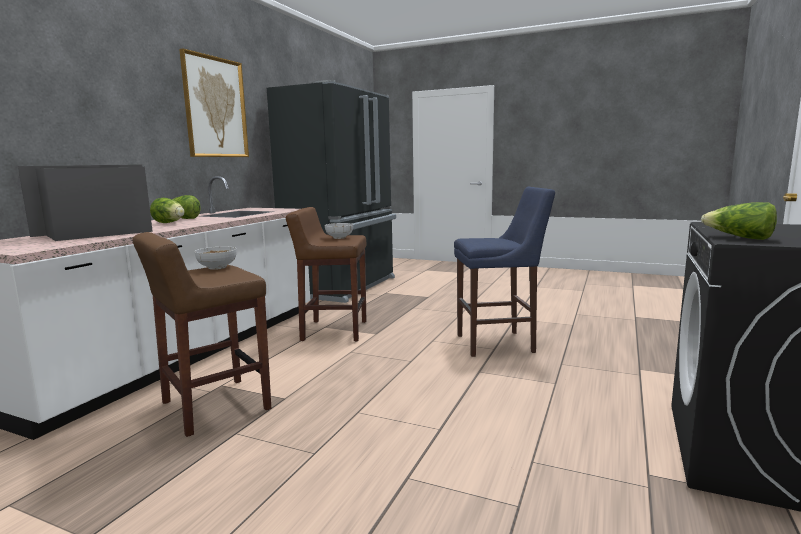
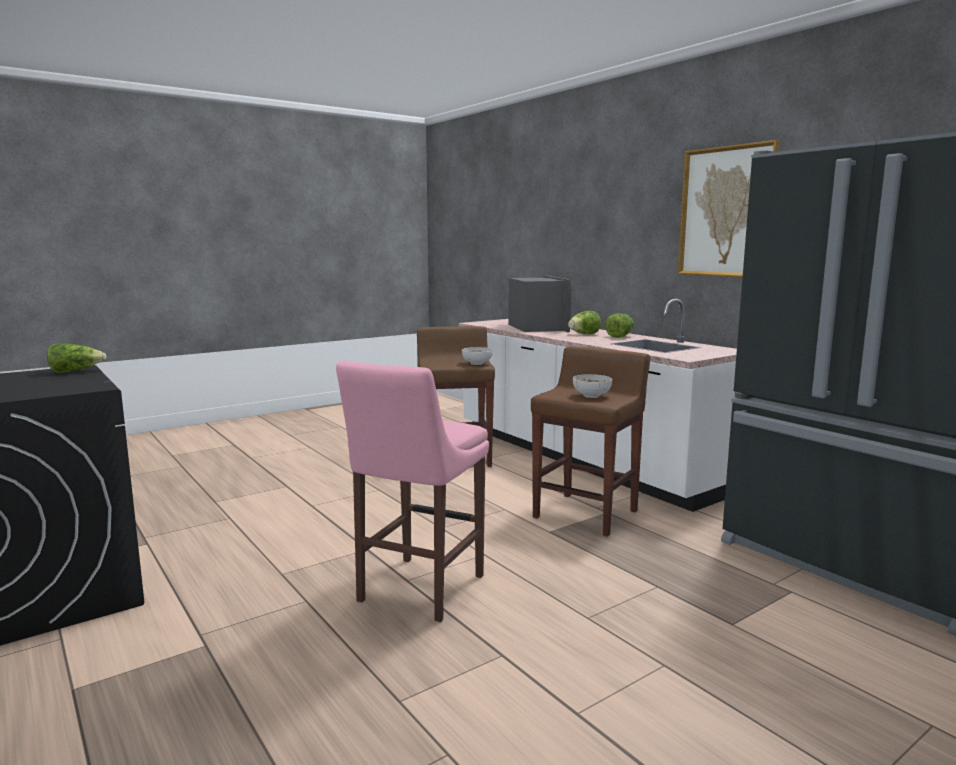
camera: 120 degrees right, 0 degrees up
(499, 343) = (417, 591): blue stool -> pink stool

